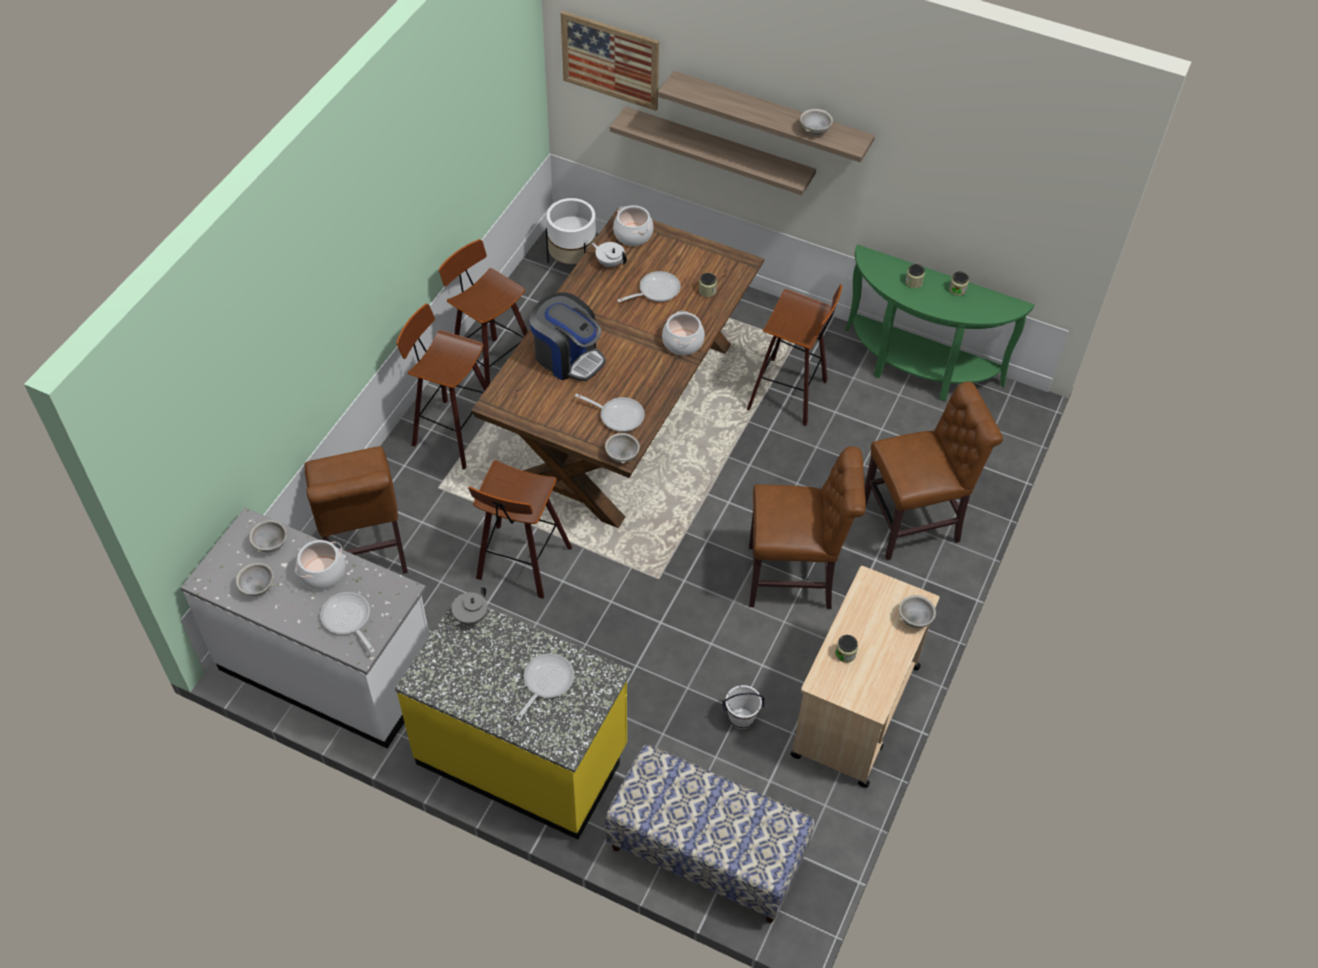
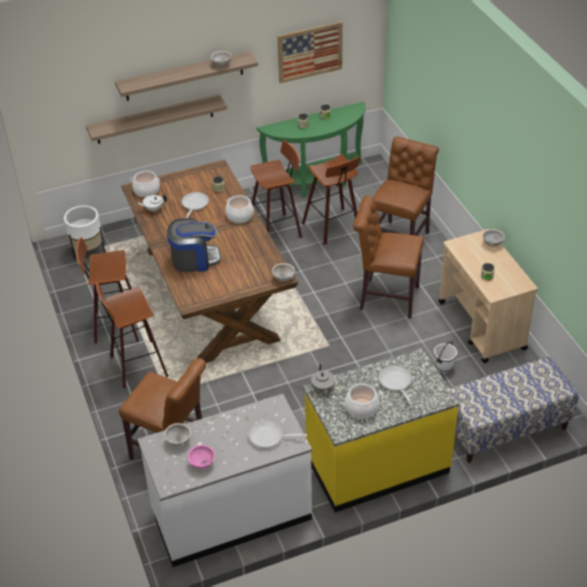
camera: 45 degrees left, 10 degrees down
(258, 588) = (202, 463): grey bowl -> pink bowl
(322, 573) = (225, 430): cooking pot -> cooking pot (362, 408)
(521, 564) = (257, 392): stool -> stool (333, 227)
(610, 60) = (69, 98): picture -> picture (310, 52)
(618, 415) = (256, 264): frying pan -> none
(795, 578) = (385, 297): brown chair -> brown chair turned 120 degrees counterclockwise

